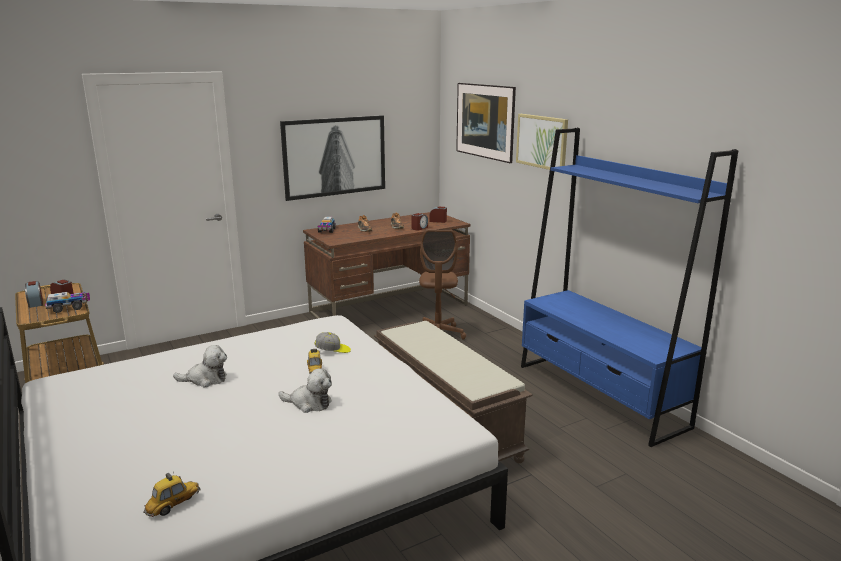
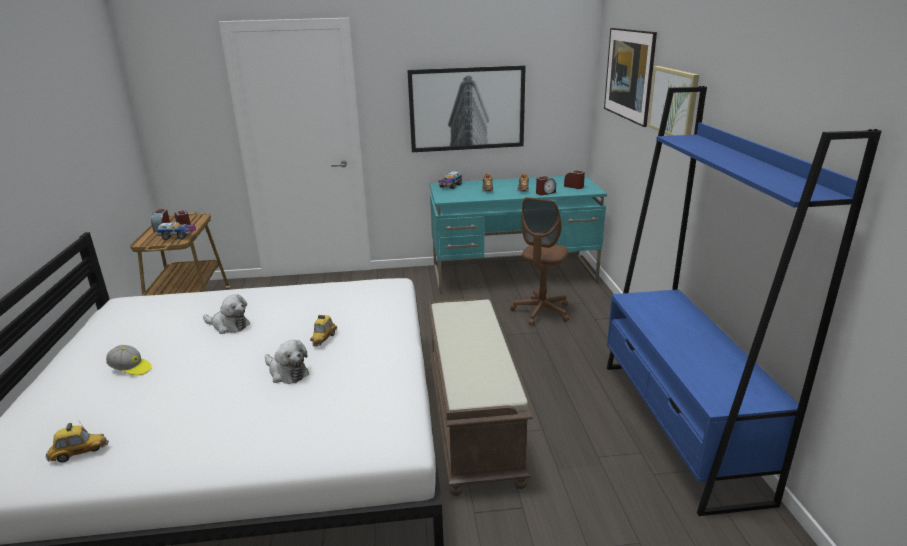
camera: 25 degrees right, 5 degrees up
(332, 351) = (362, 318): cap -> cap (131, 368)
(390, 309) = (514, 274): brown desk -> turquoise desk

